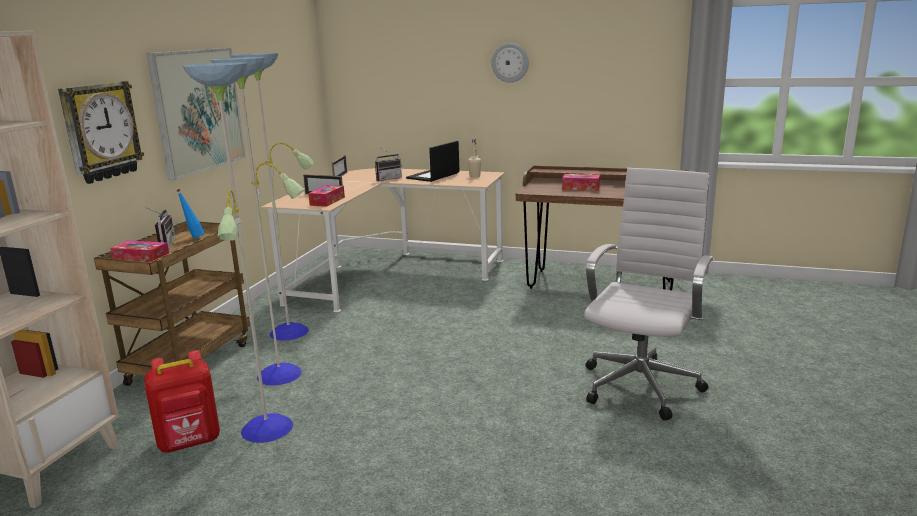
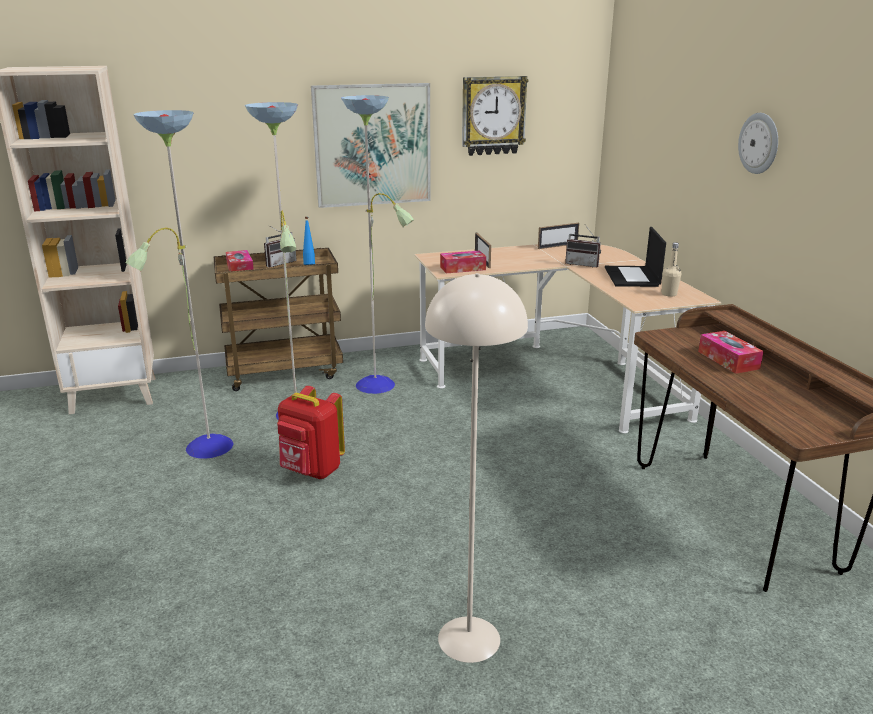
camera: 55 degrees right, 5 degrees up
(100, 131) = (243, 152): wall clock -> wall clock (493, 115)
(190, 443) = (170, 426): red backpack -> red backpack (311, 471)
(433, 176) = (632, 277): laptop -> laptop turned 90 degrees counterclockwise
(642, 384) = (469, 639): white office chair -> beige floor lamp

